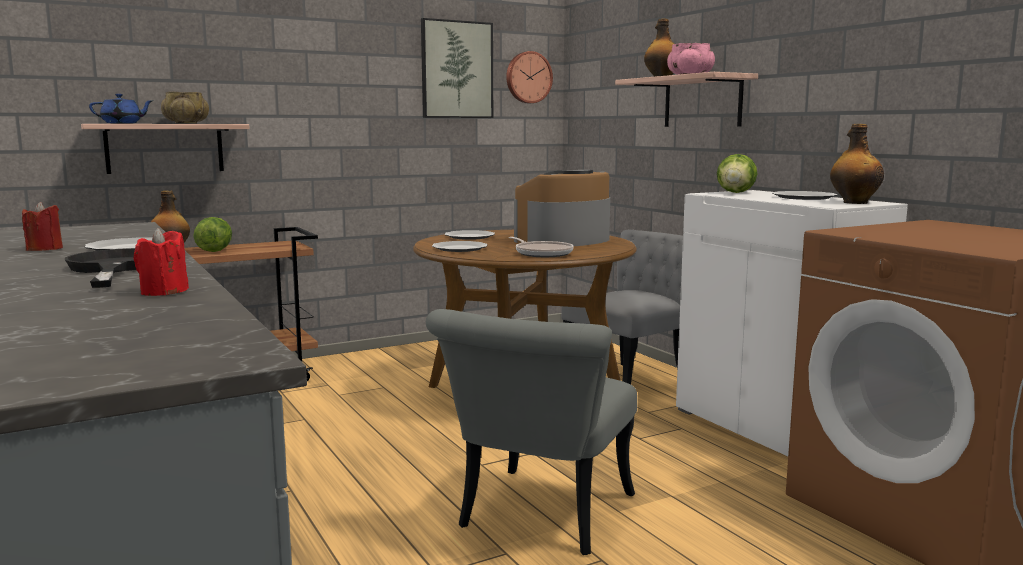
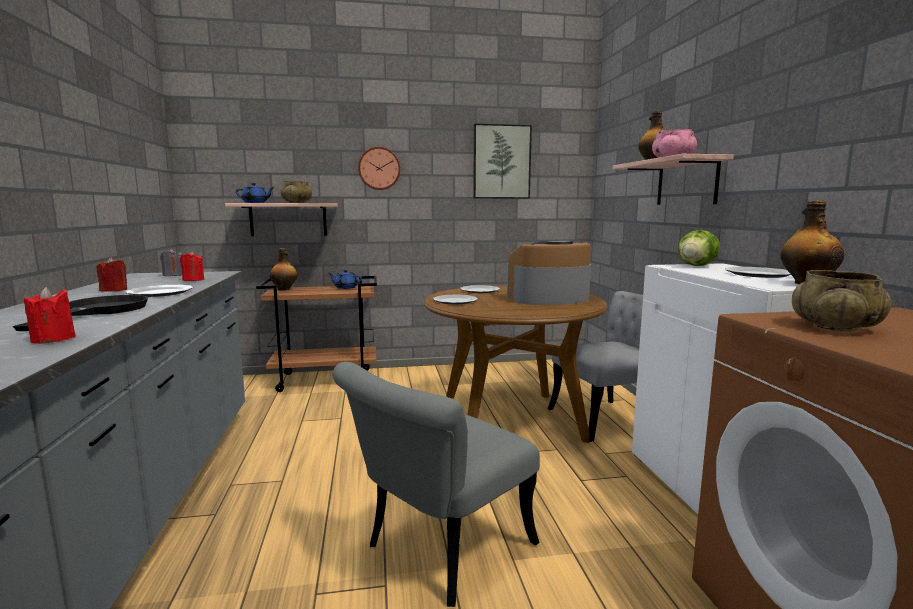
camera: 20 degrees right, 0 degrees up
(67, 230) = (173, 275): none -> grey candle
(122, 233) = (193, 280): none -> red candle
(214, 251) = (310, 290): lettuce -> none
(261, 245) = (345, 287): none -> blue teapot
(528, 77) = (561, 166): wall clock -> wall clock (379, 168)
(542, 253) = (512, 310): frying pan -> none
(901, 233) = (835, 327): none -> beige bowl

